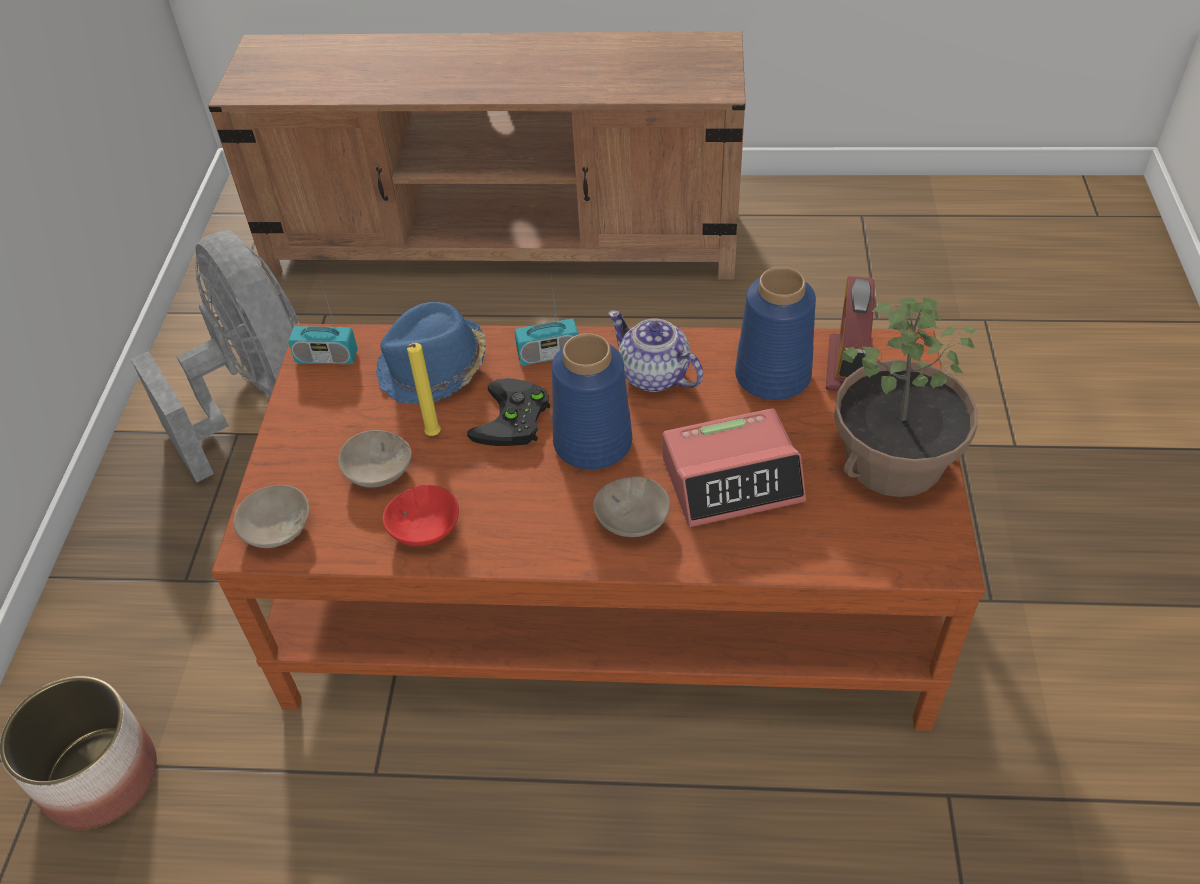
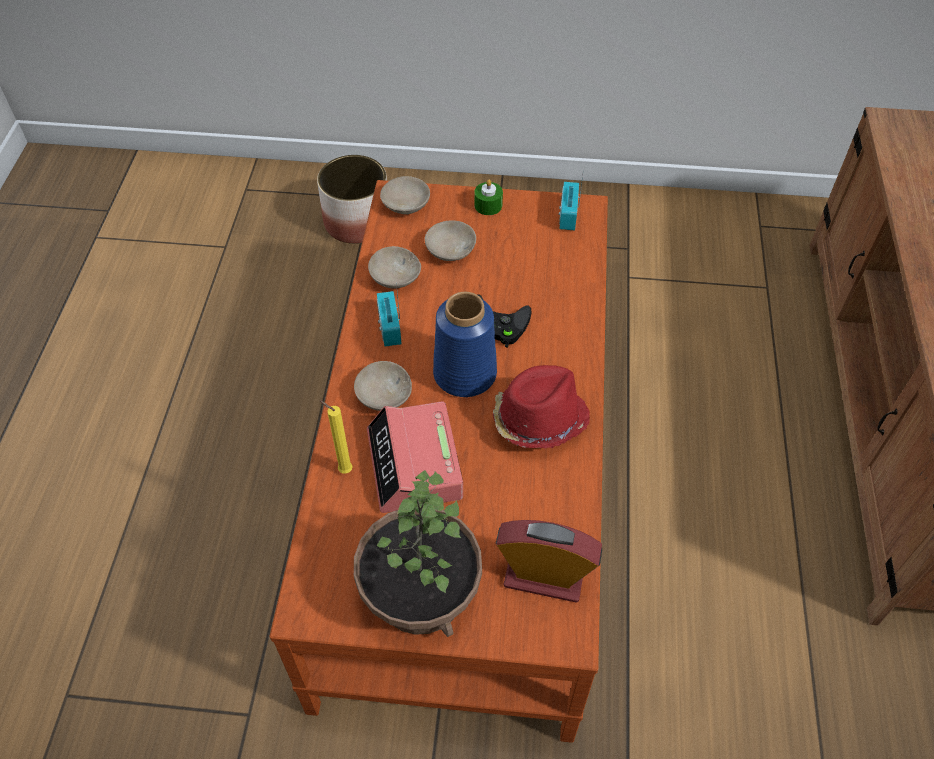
camera: 90 degrees right, 5 degrees up
(257, 399) = (664, 256): grey fan -> none
(294, 436) = (488, 205): none -> green candle
(424, 529) = (393, 277): red bowl -> beige bowl
(432, 436) = (481, 278): yellow candle -> yellow candle (343, 469)
(434, 369) = (552, 276): blue hat -> none
(548, 354) = (567, 347): radio -> radio (389, 327)
(654, 376) = (538, 419): teapot -> red hat
(774, 376) = (533, 510): blue vase -> none

